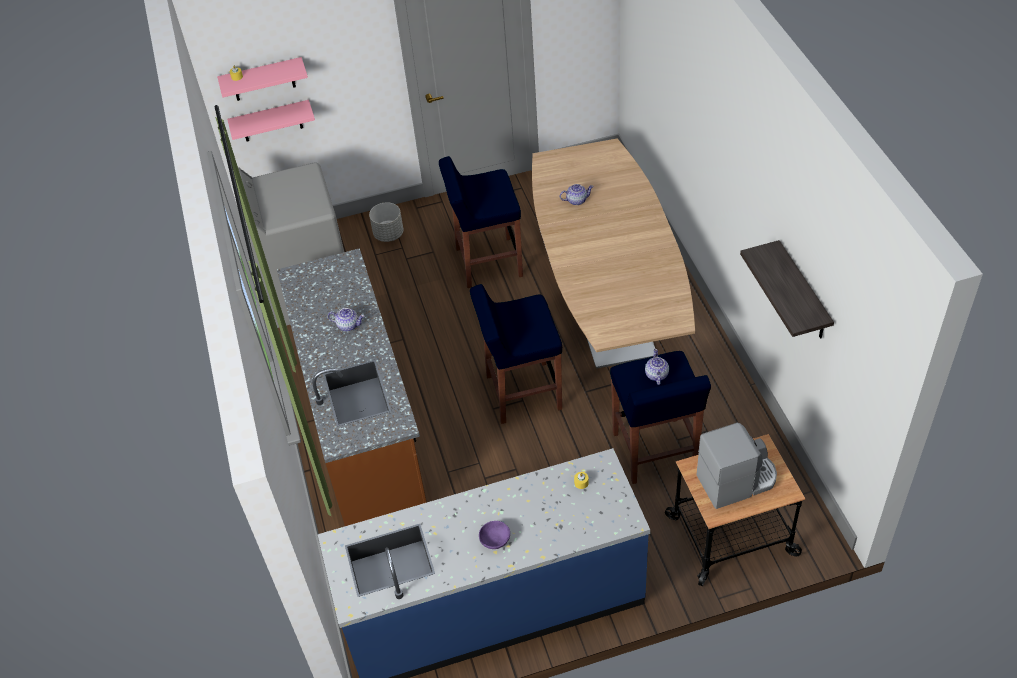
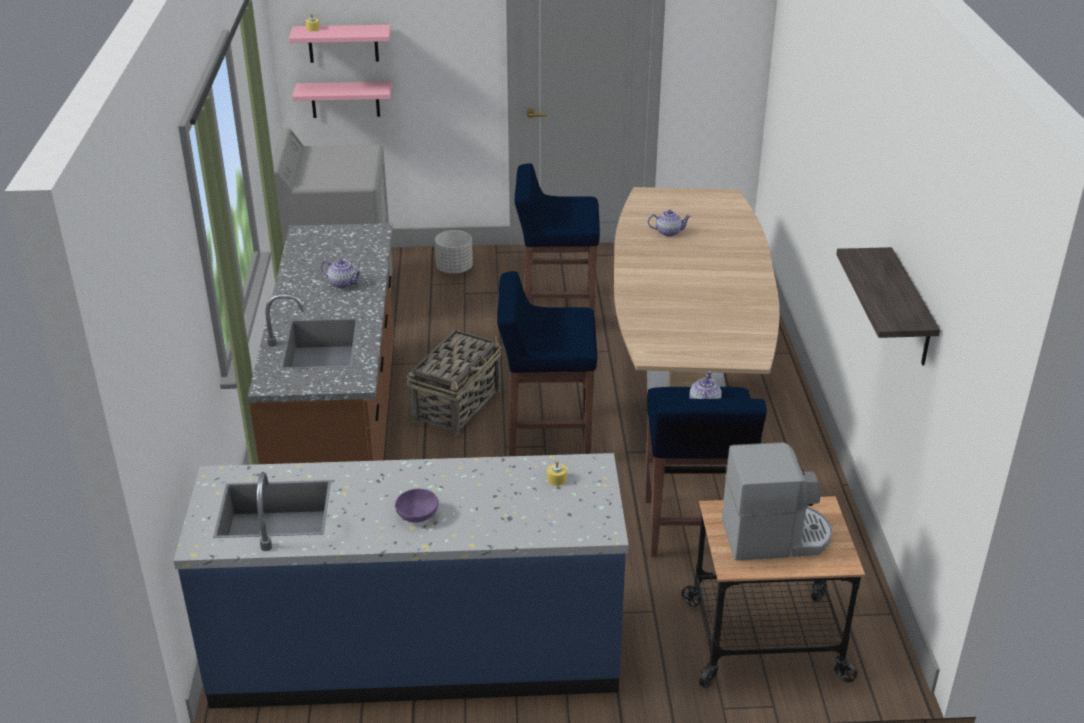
camera: 10 degrees right, 15 degrees down
(442, 375) = (457, 404): none -> basket

